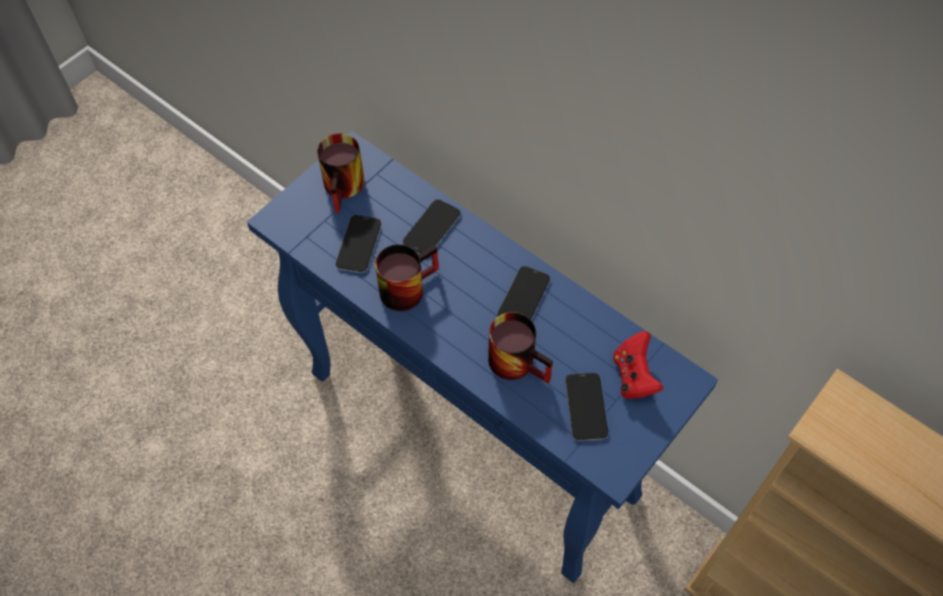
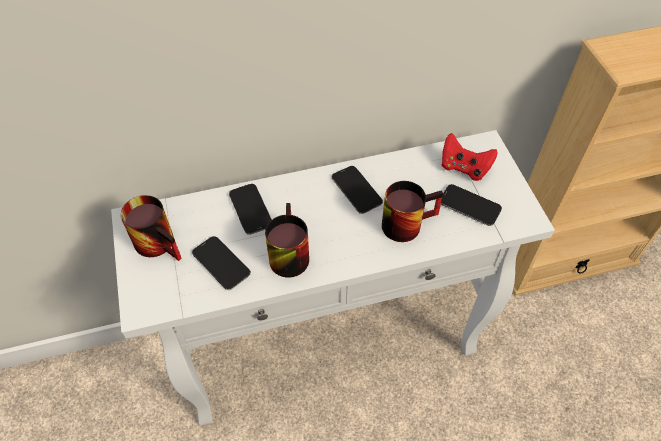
camera: 55 degrees left, 5 degrees down
(474, 435) = (332, 346): blue console table -> white console table

